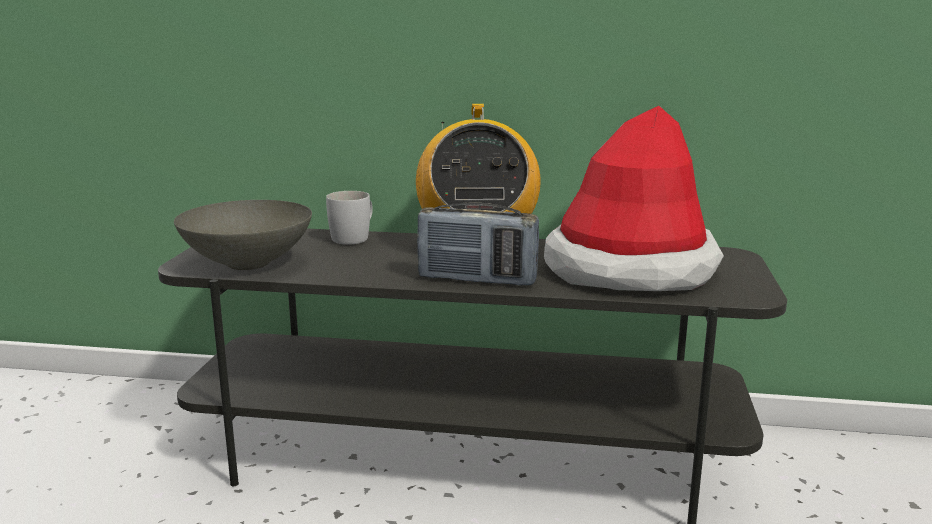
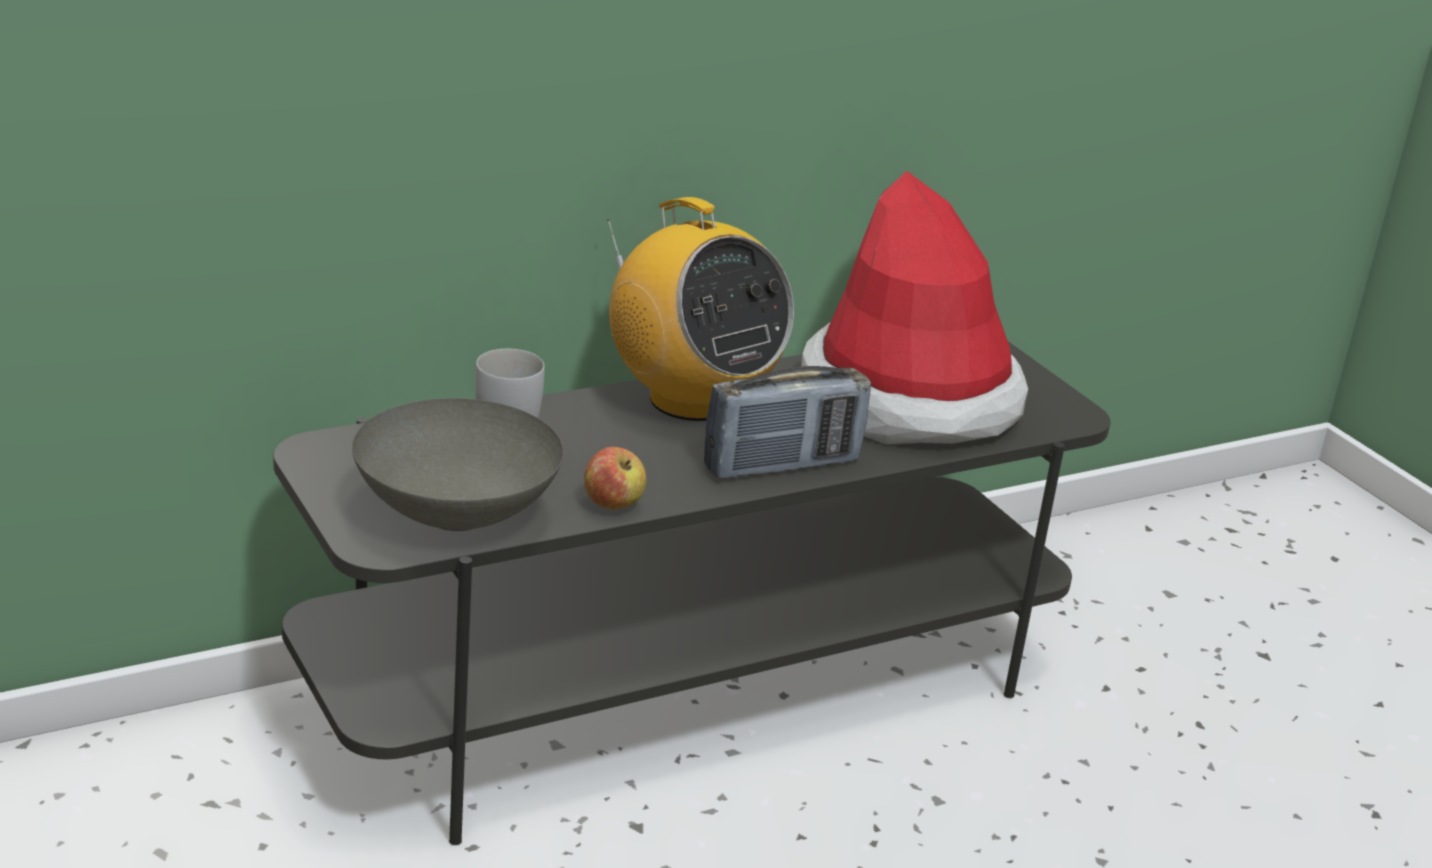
camera: 40 degrees left, 10 degrees up
(338, 276) = (613, 504): none -> apple

